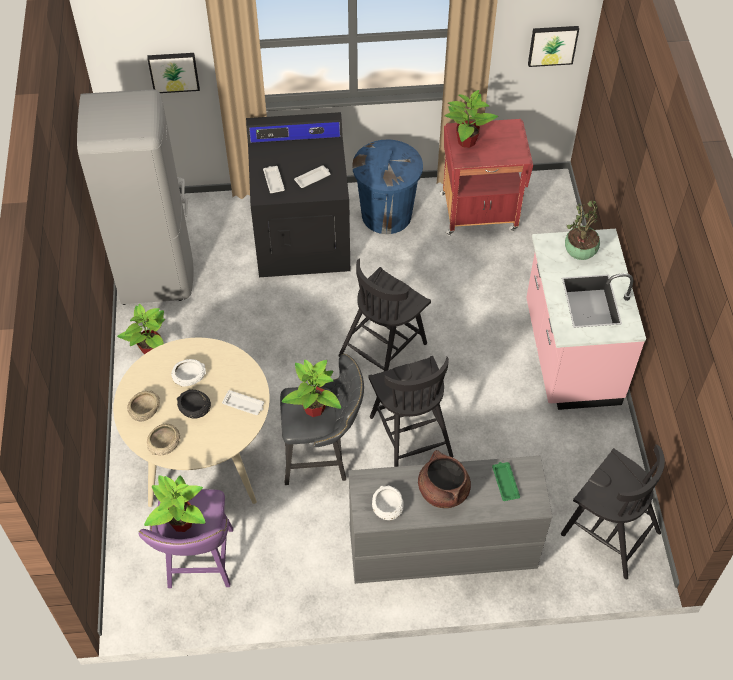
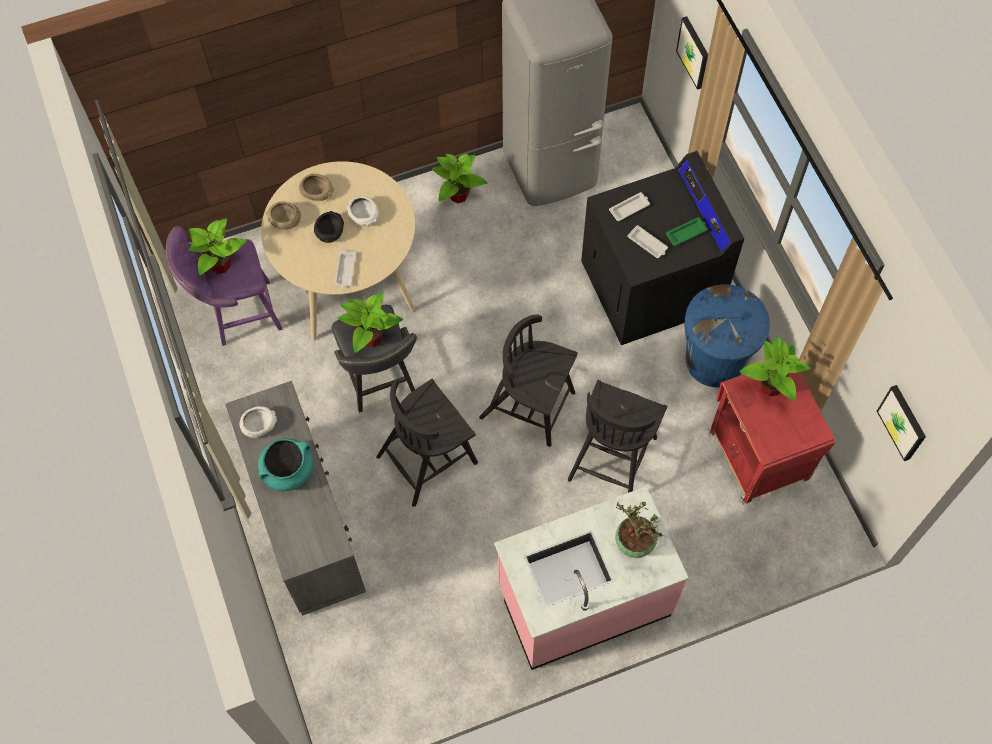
camera: 75 degrees right, 10 degrees up
(443, 491) = (288, 471): brown cooking pot -> turquoise cooking pot
(505, 482) = (312, 527): green tray -> green tray (687, 233)
(608, 532) = (364, 681): black chair -> black chair (613, 456)

